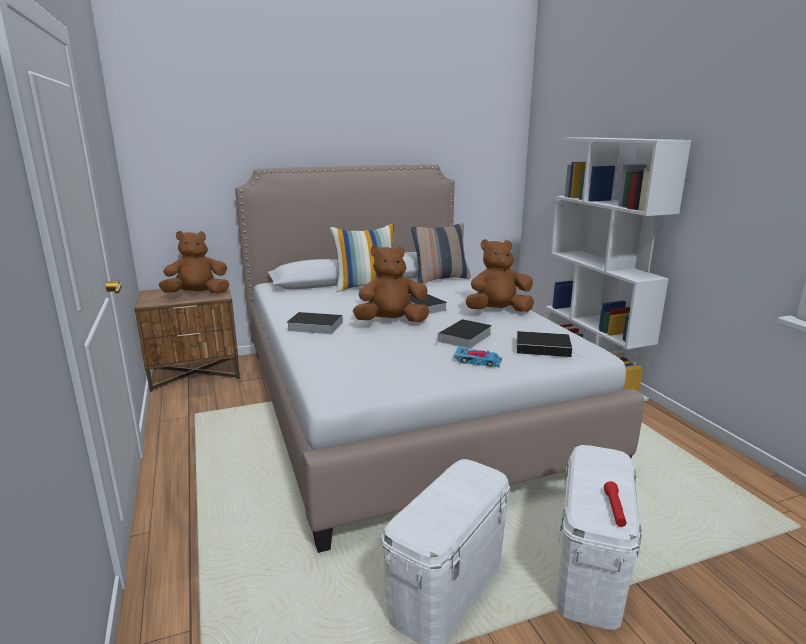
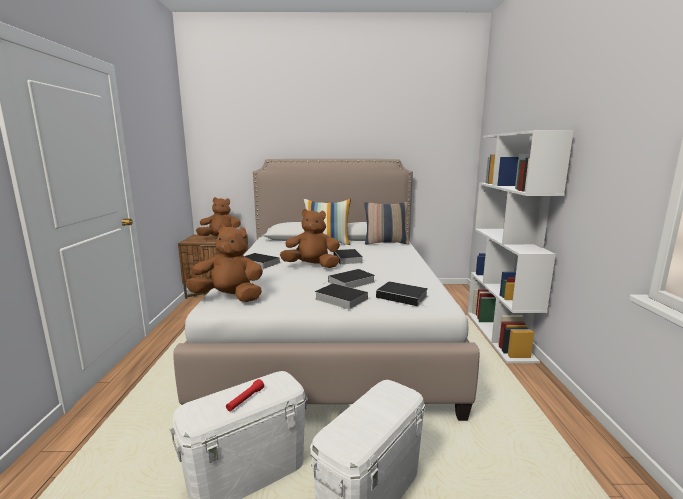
camera: 20 degrees right, 5 degrees down
(478, 361) = (339, 299): toy car -> book
(498, 311) = (400, 268): brown plush toy -> brown plush toy (229, 298)
(614, 509) = (359, 438): red flashlight -> red flashlight (245, 400)

